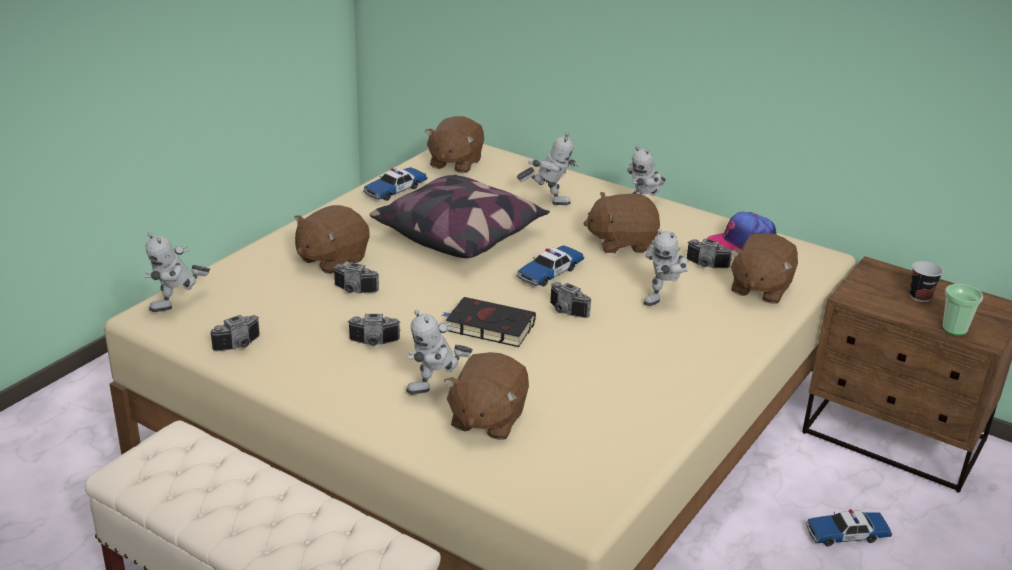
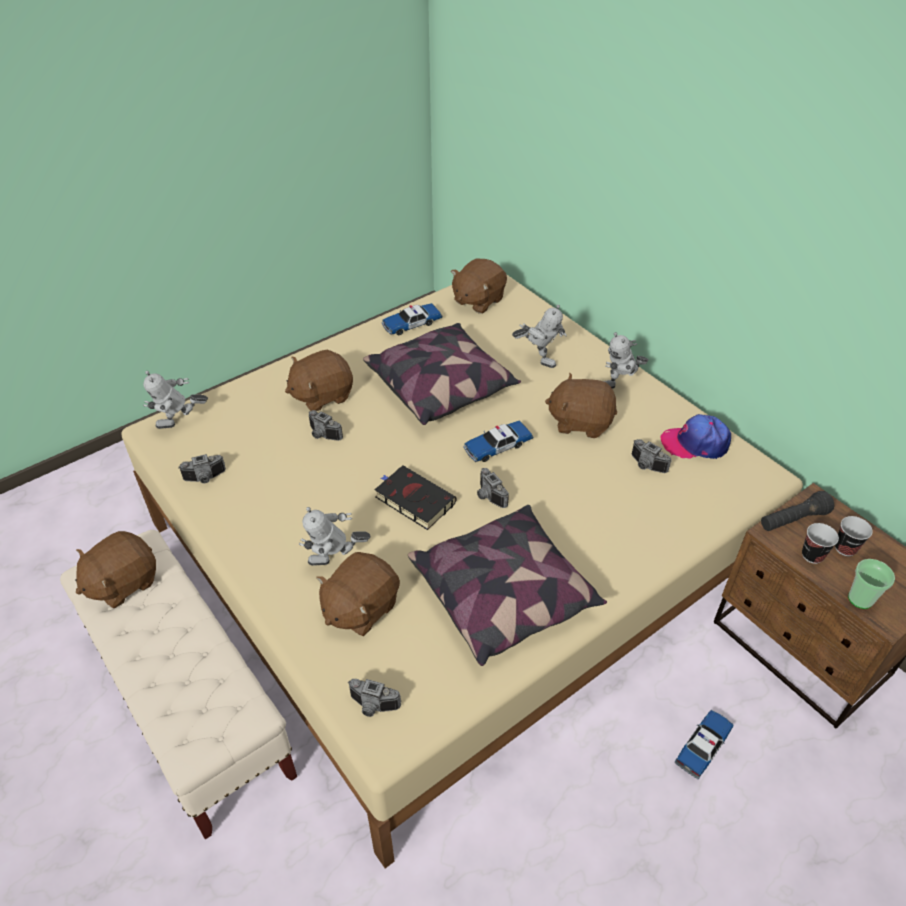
camera: 20 degrees right, 15 degrees up
(374, 343) = (310, 498): camera -> camera (372, 707)
(629, 382) = (504, 594): none -> pillow
(663, 298) = (586, 498): toy robot -> none
(760, 289) = (684, 505): brown plush toy -> brown plush toy (122, 582)
(846, 534) = (703, 746): toy car -> toy car turned 120 degrees clockwise
(863, 285) = (793, 520): none -> black flashlight
(895, 306) = (812, 555): none -> cup

